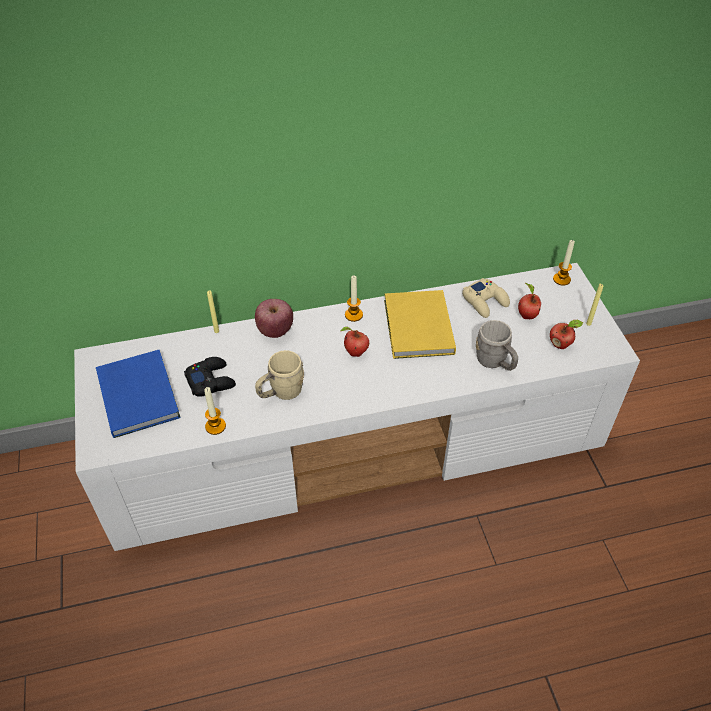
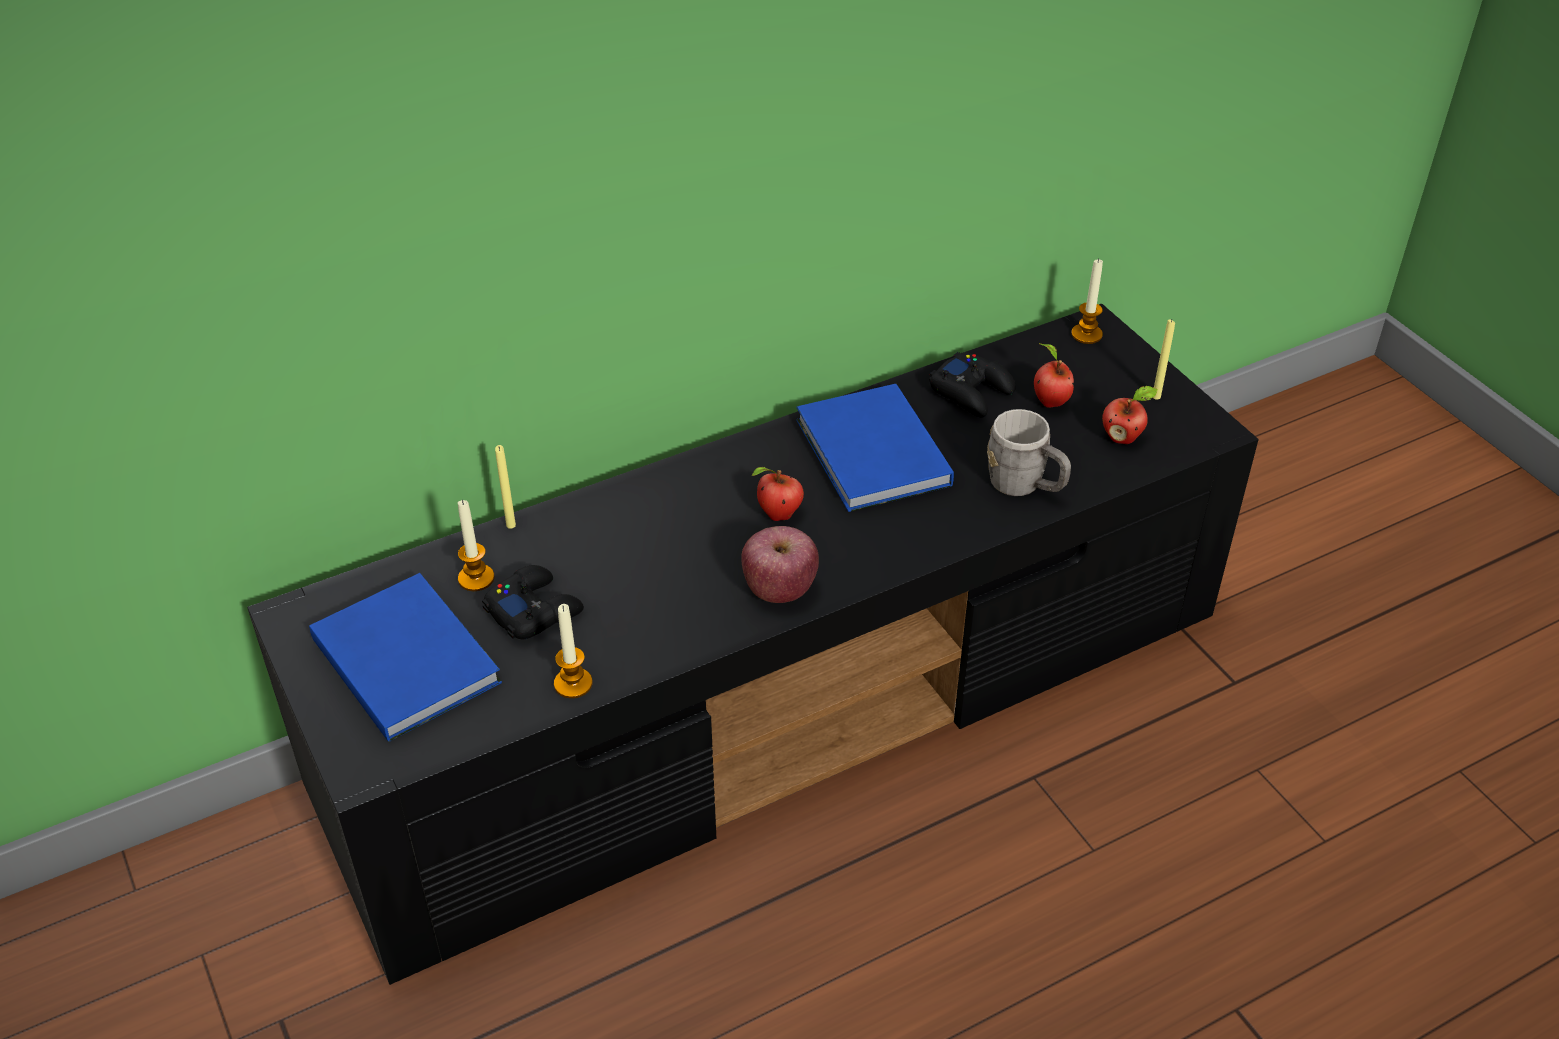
camera: 15 degrees left, 5 degrees down
(275, 330) = (619, 505): apple -> apple (779, 589)
(281, 392) = (671, 605): beige mug -> none
(353, 315) = (751, 453): candle -> candle (476, 578)
(358, 444) = (783, 704): white tv stand -> black tv stand
(417, 328) = (872, 456): yellow book -> blue book
(485, 301) = (972, 391): beige game controller -> black game controller

